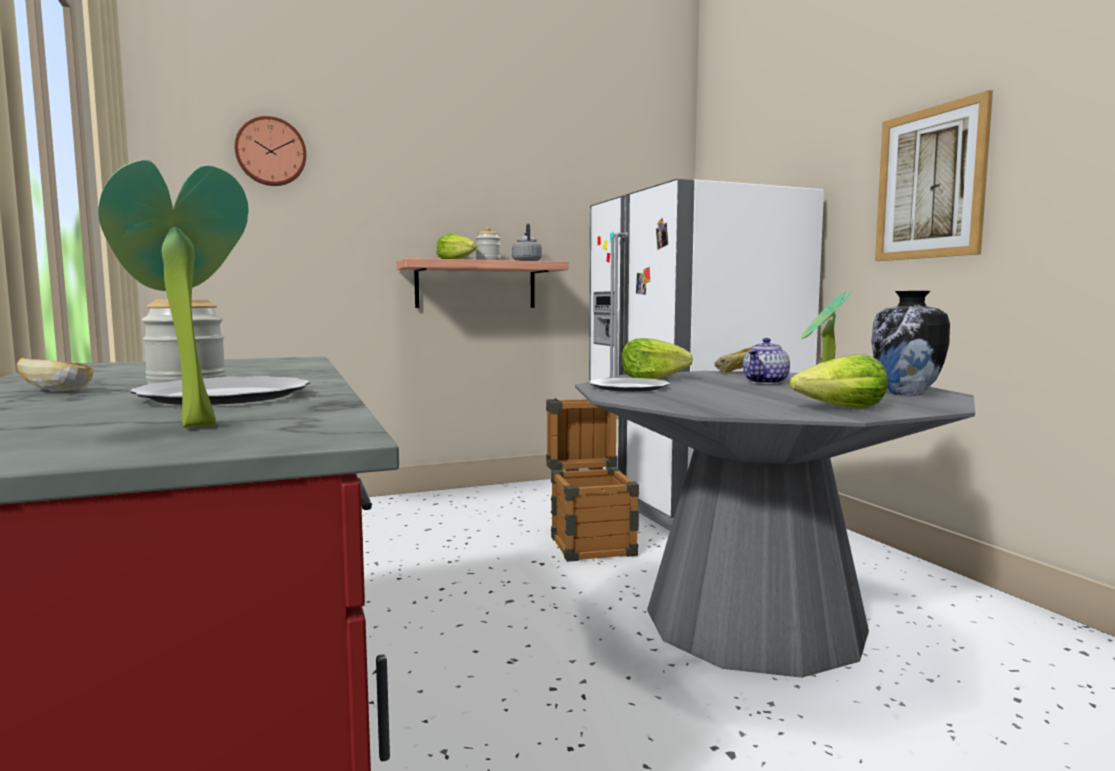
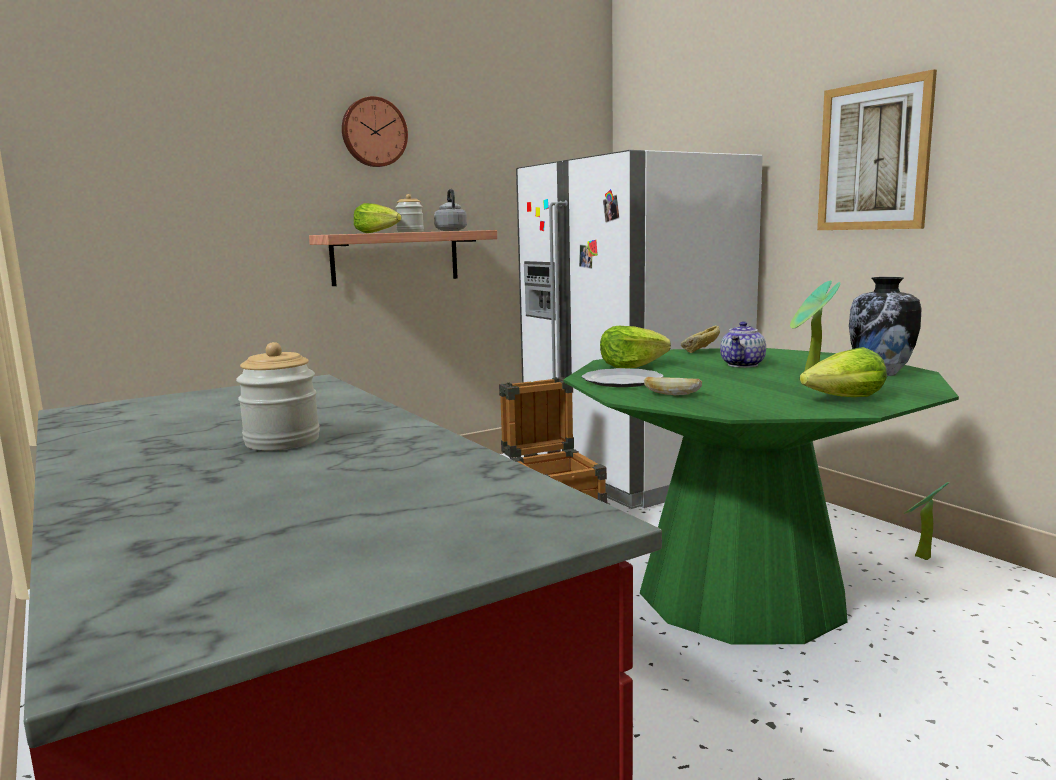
camera: 10 degrees left, 5 degrees up
(56, 390) = (166, 466): bread -> bread (672, 395)
(189, 425) = (426, 517): potted plant -> potted plant (920, 558)
(226, 396) = (367, 462): plate -> none
(271, 152) = (158, 114): wall clock -> wall clock (373, 132)
(754, 620) = (741, 592): grey dining table -> green dining table

